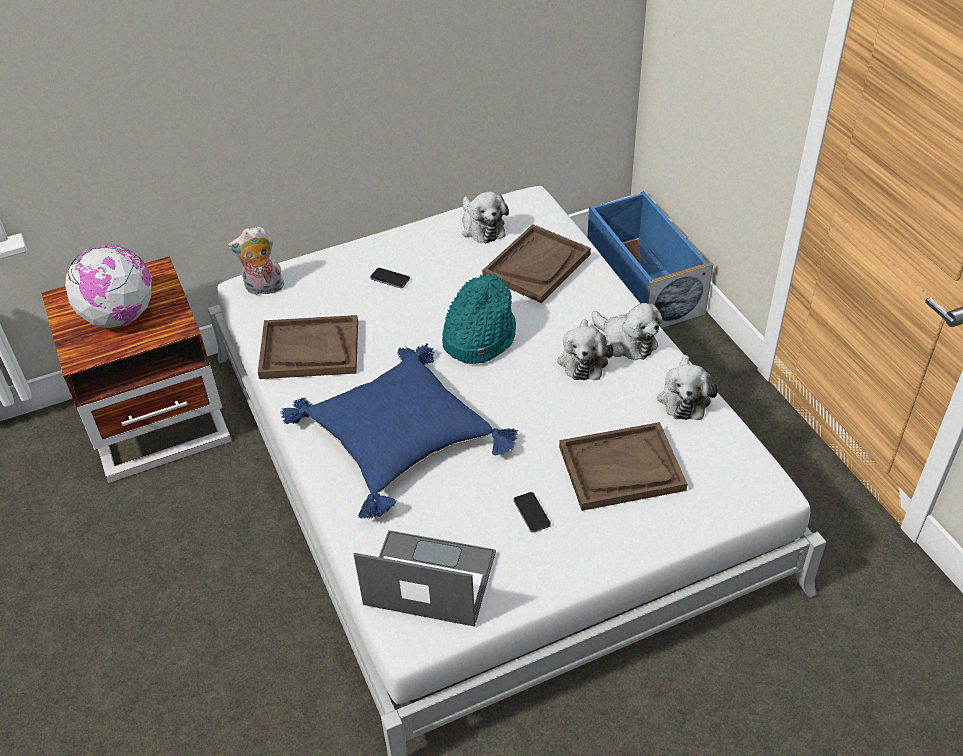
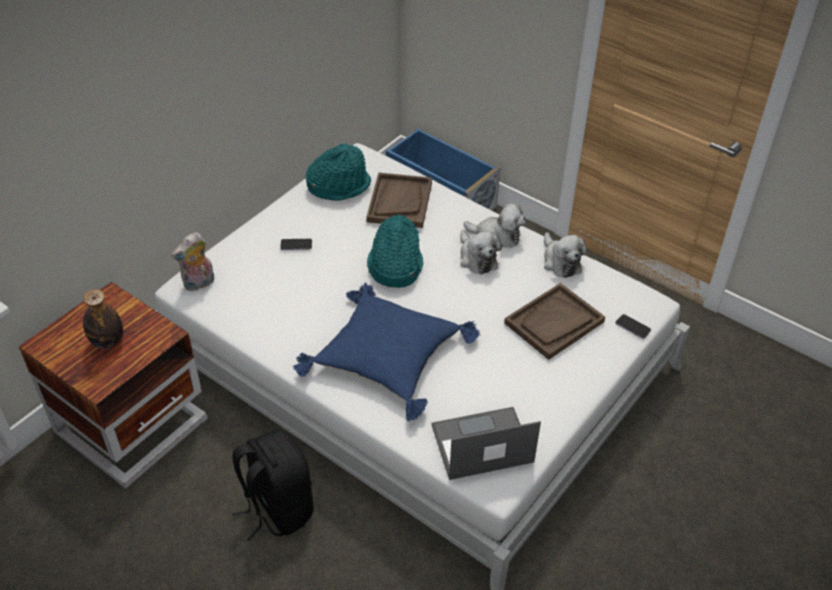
camera: 30 degrees left, 0 degrees up
(120, 316) = (108, 342): globe -> bottle
(233, 565) = (277, 508): none -> black backpack
(309, 350) = (273, 318): brown tray -> none
(482, 227) = (339, 185): plush toy -> turquoise hat
(531, 513) = (517, 374): phone -> phone (633, 327)

